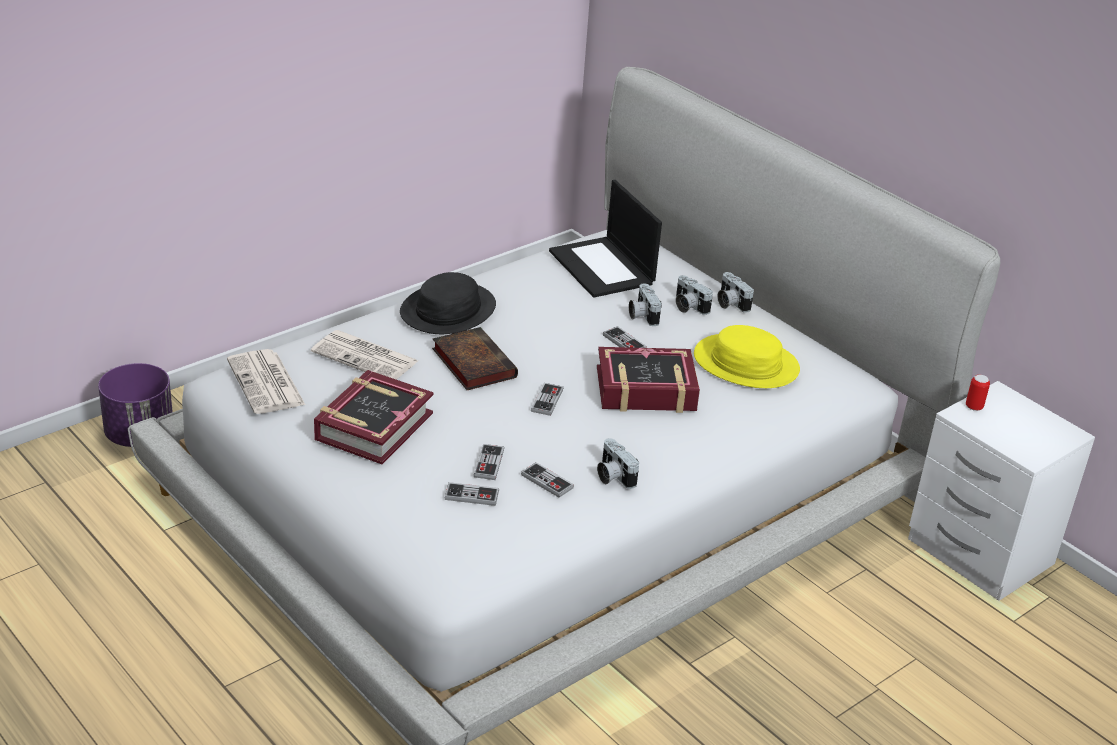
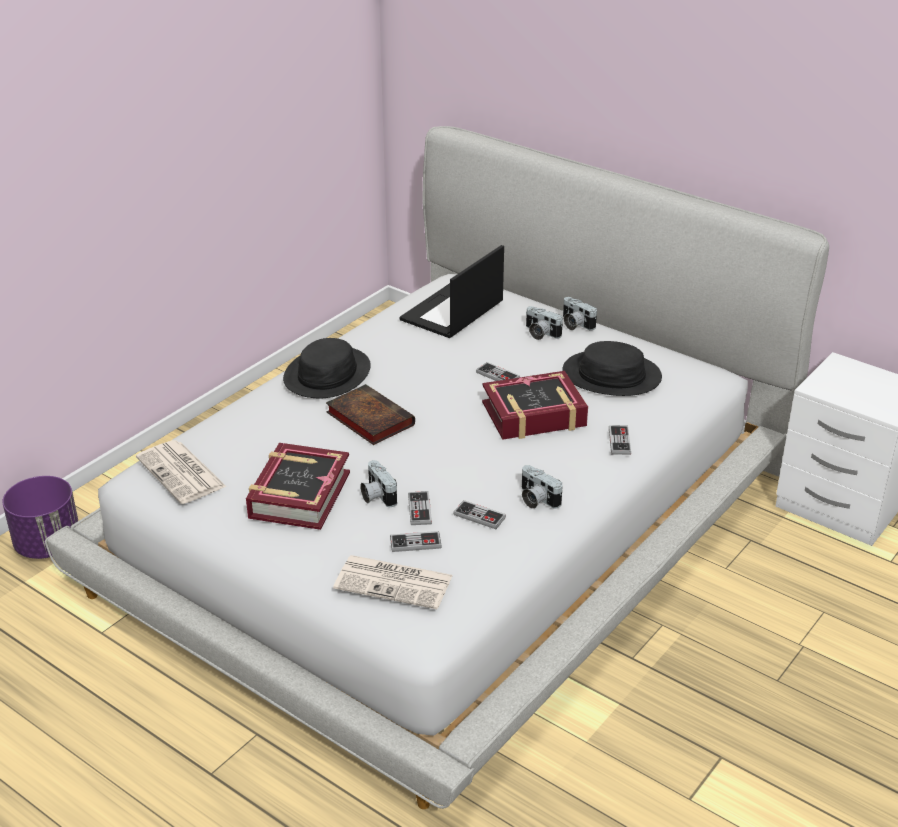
camera: 10 degrees left, 0 degrees up
(366, 357) = (268, 431): newspaper -> newspaper (395, 582)
(547, 400) = (449, 441): game controller -> game controller (619, 441)
(603, 268) = (452, 312): laptop -> laptop turned 75 degrees clockwise
(642, 315) = (503, 348): camera -> camera (376, 495)
(745, 364) = (611, 375): yellow hat -> black hat
(974, 407) = (823, 378): can -> none

